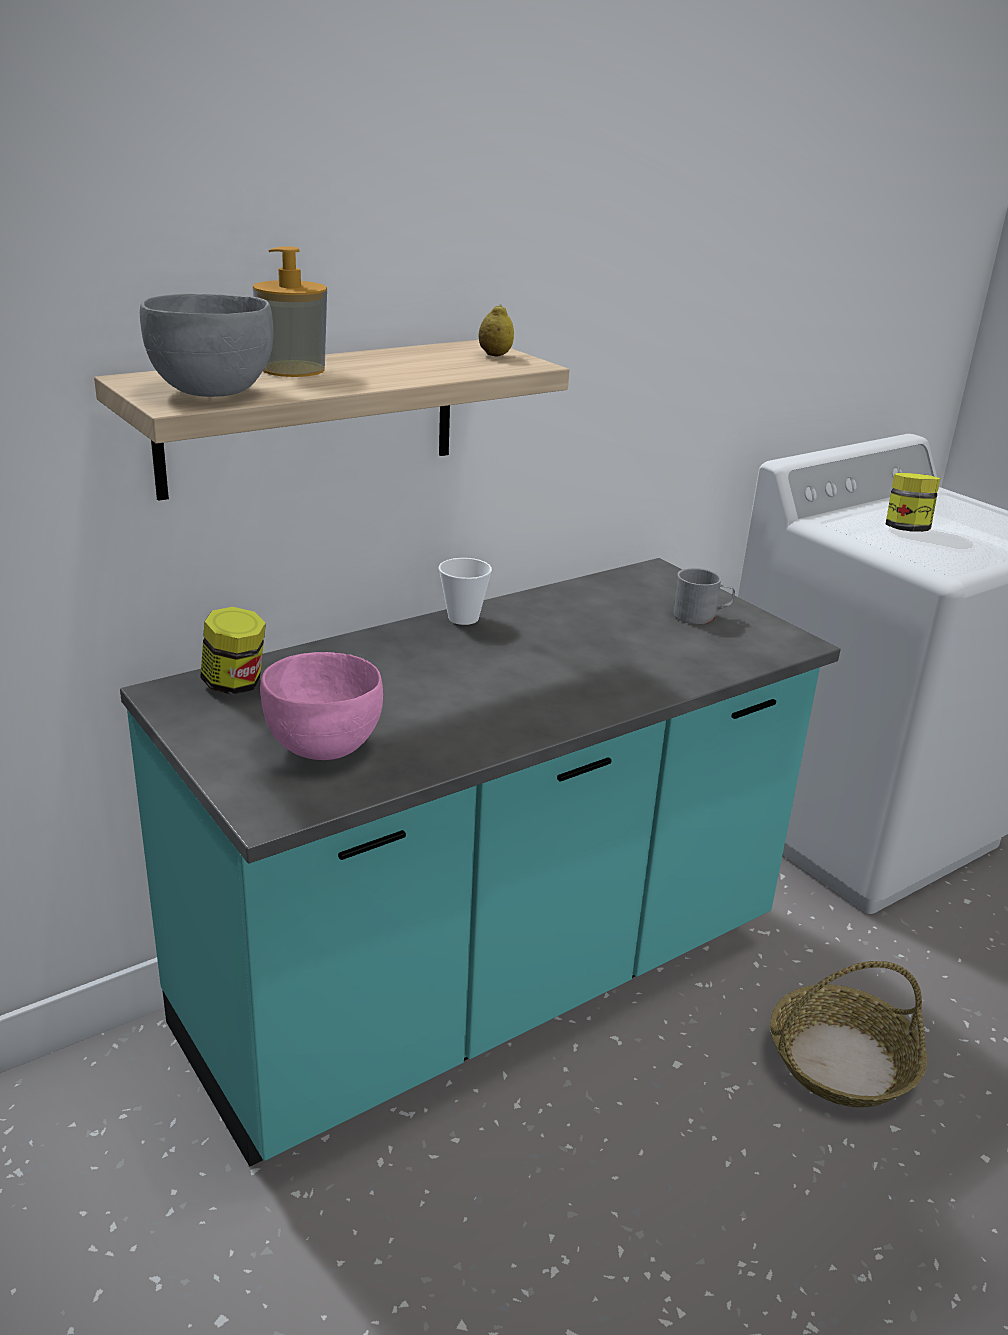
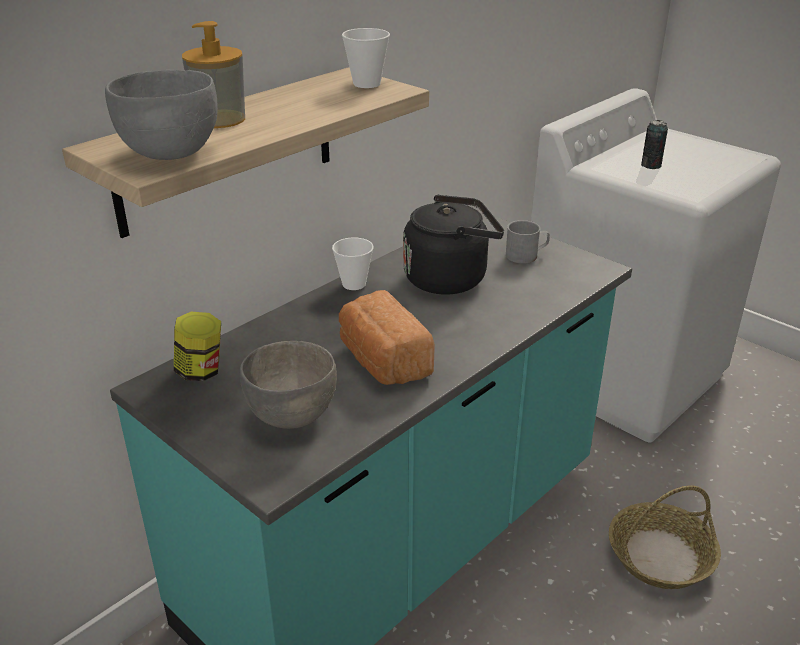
camera: 10 degrees left, 5 degrees up
(324, 748) = (292, 416): pink bowl -> grey bowl
(462, 706) = (382, 361): none -> bread
(495, 355) = (366, 84): lemon -> cup
(589, 628) = (450, 278): none -> black kettle
(906, 529) = (651, 166): jar -> can

